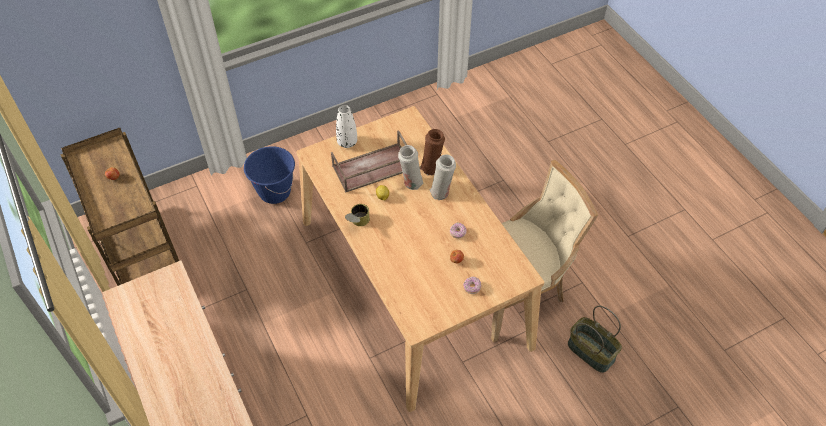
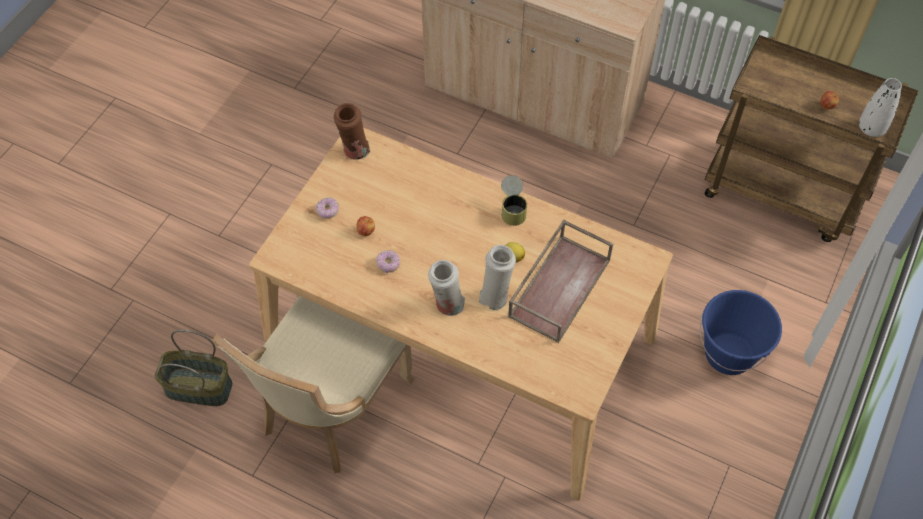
camera: 145 degrees right, 5 degrees up
(347, 142) = (624, 303): white vase -> white vase (871, 128)
(431, 167) = (487, 333): brown vase -> brown vase (354, 152)

